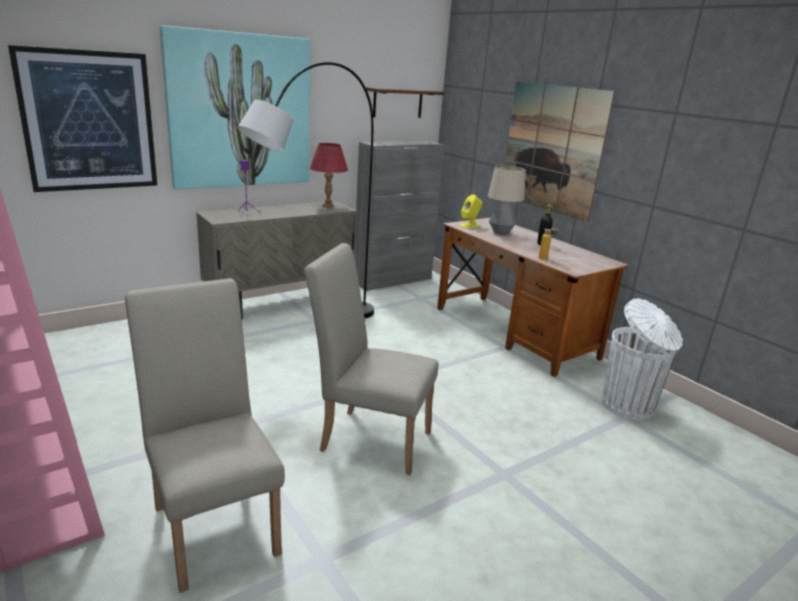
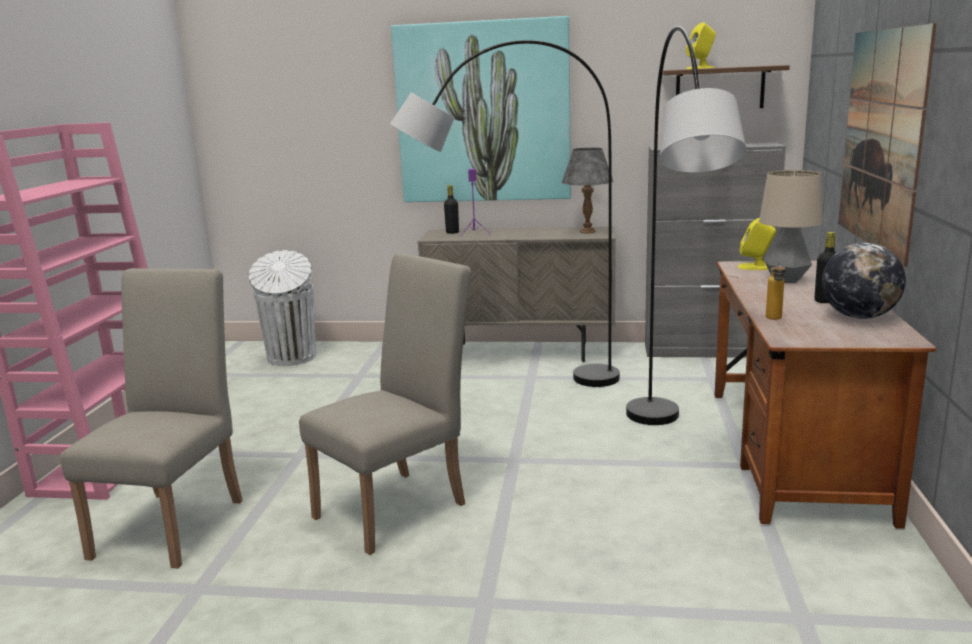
camera: 45 degrees right, 5 degrees down
(89, 121) = (327, 131): picture -> none
(225, 213) = (452, 232): none -> black bottle
(328, 206) = (587, 231): red table lamp -> grey table lamp
(368, 437) = (399, 506): beige chair -> beige chair turned 75 degrees clockwise
(393, 88) = (700, 68): none -> yellow speaker
(469, 355) = (669, 460): none -> grey floor lamp
(573, 252) = (859, 317): none -> globe
(629, 406) = (836, 607): white trash can -> white trash can (291, 358)

